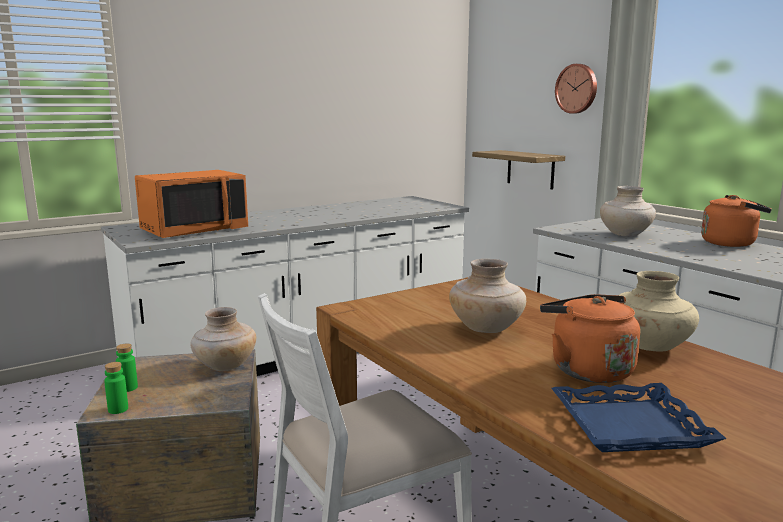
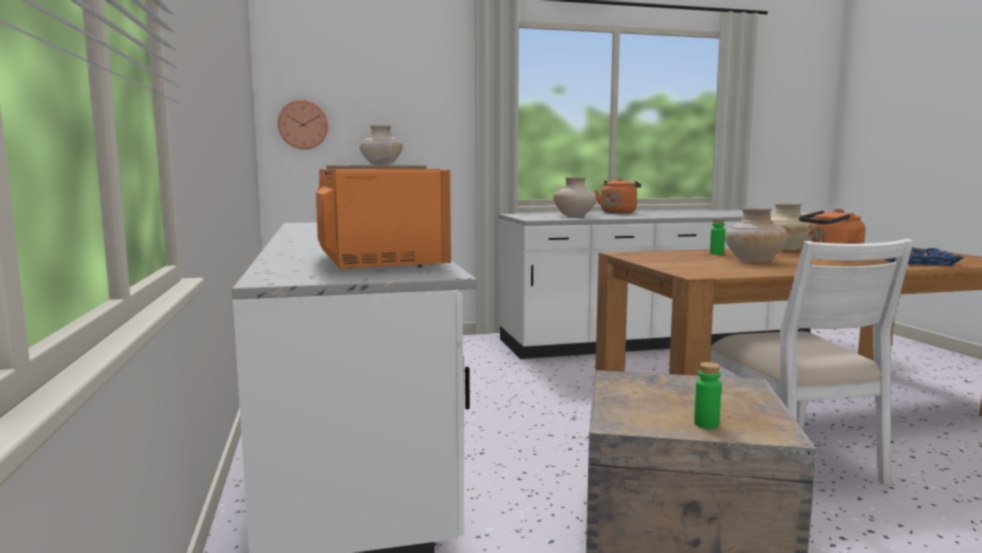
camera: 70 degrees left, 5 degrees down
(118, 409) = (772, 428): green bottle -> green bottle (716, 253)
(225, 366) = (646, 382): beige vase -> beige vase (381, 165)
(577, 88) = (428, 100): wall clock -> wall clock (303, 125)

